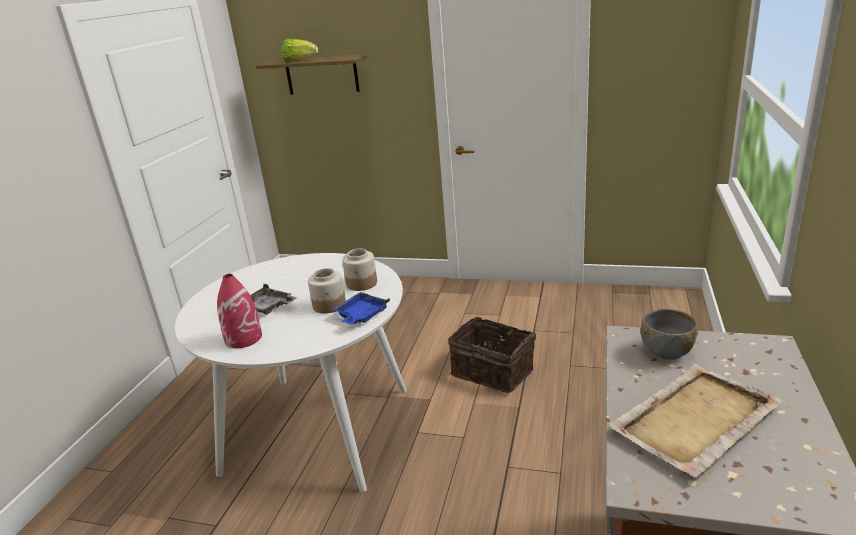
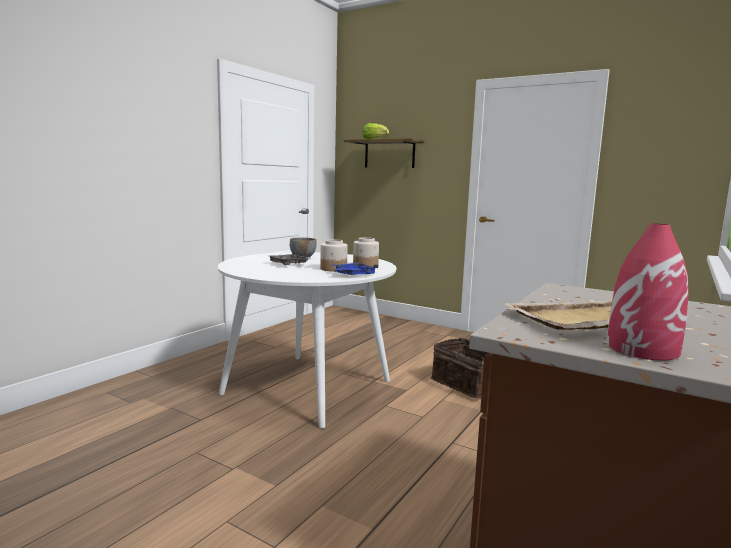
camera: 15 degrees right, 15 degrees down
(243, 338) = (261, 271): red vase -> red vase (642, 349)
(666, 351) = (592, 295): grey bowl -> grey bowl (303, 256)

